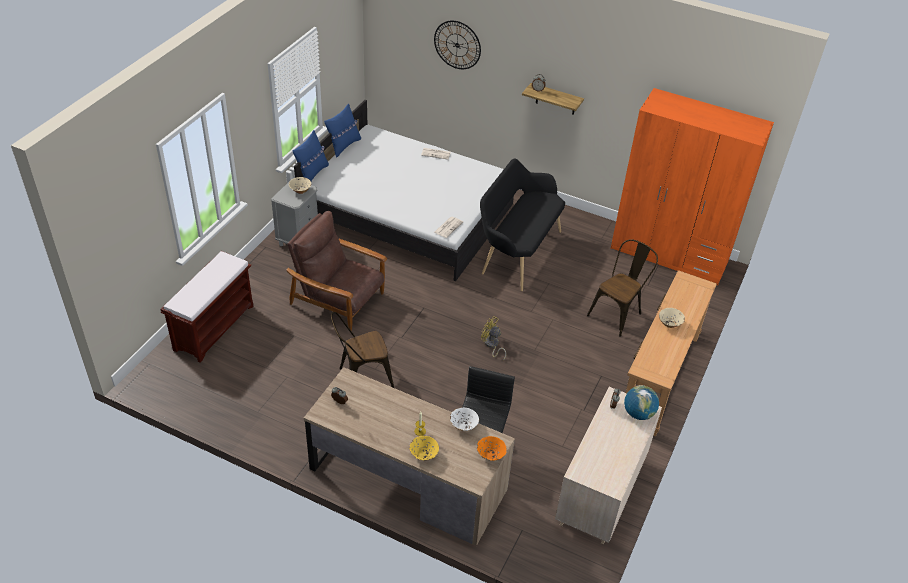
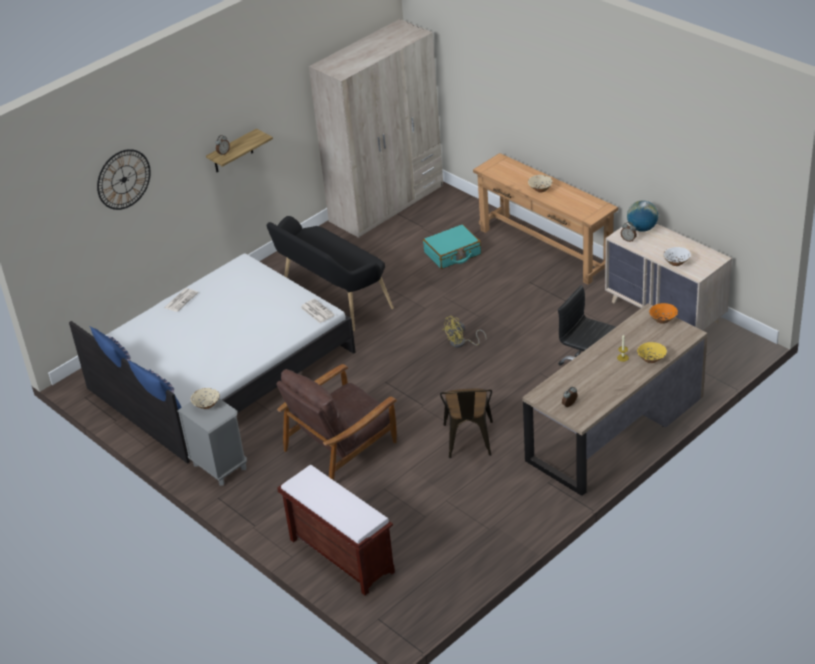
camera: 65 degrees left, 5 degrees down
(463, 425) = (624, 330): white bowl -> white bowl (676, 263)
(618, 313) = (452, 253): brown chair -> turquoise suitcase
(669, 255) = (387, 203): orange wardrobe -> beige wardrobe

